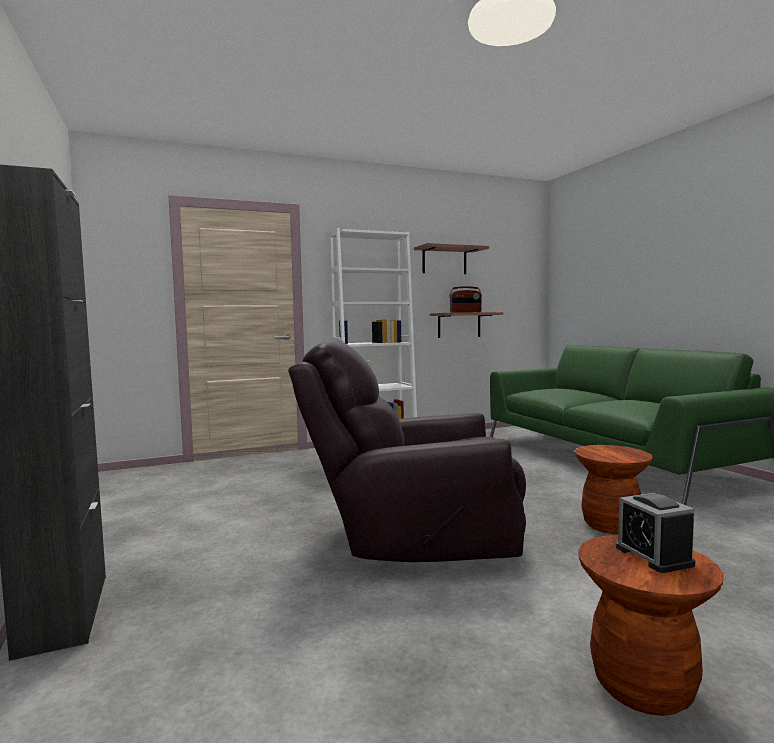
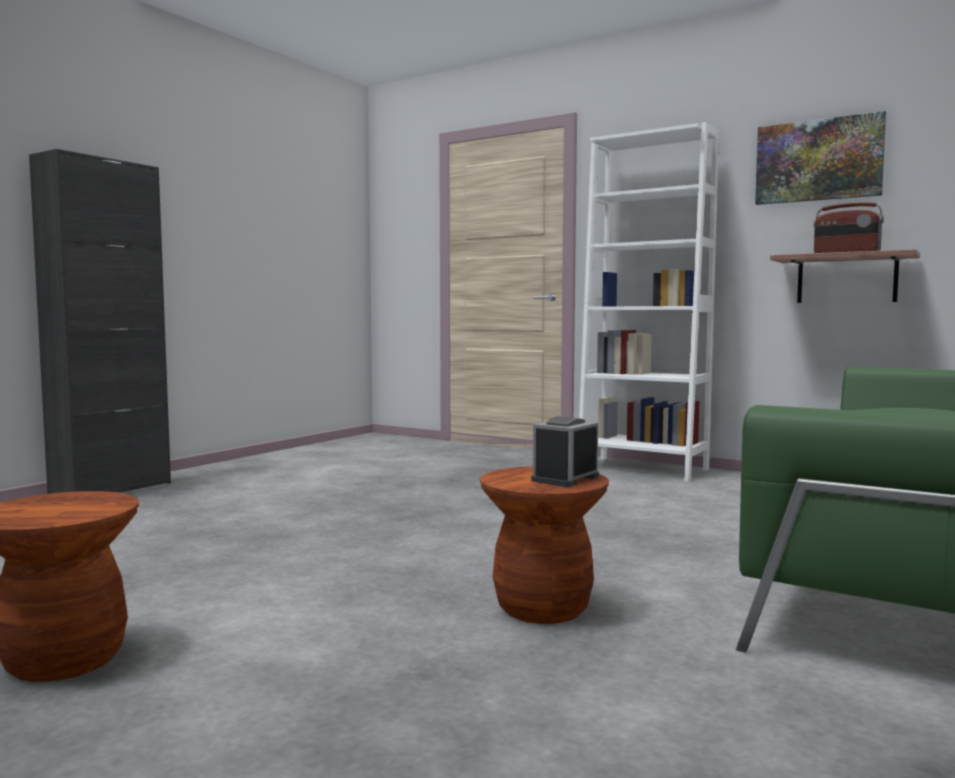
camera: 55 degrees right, 0 degrees up
(411, 538) = (350, 532): brown armchair -> none
(444, 261) = (818, 160): shelf -> picture
(653, 556) = (67, 508): alarm clock -> alarm clock (565, 478)

